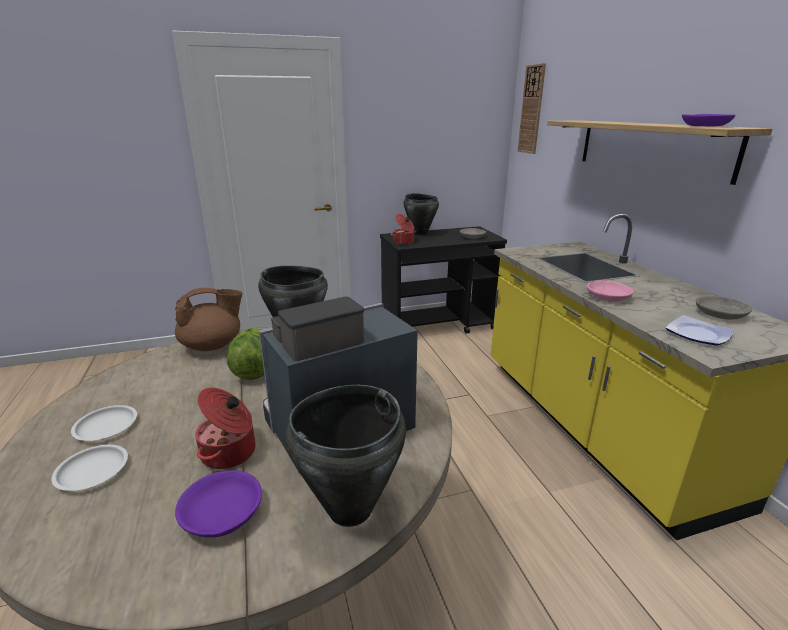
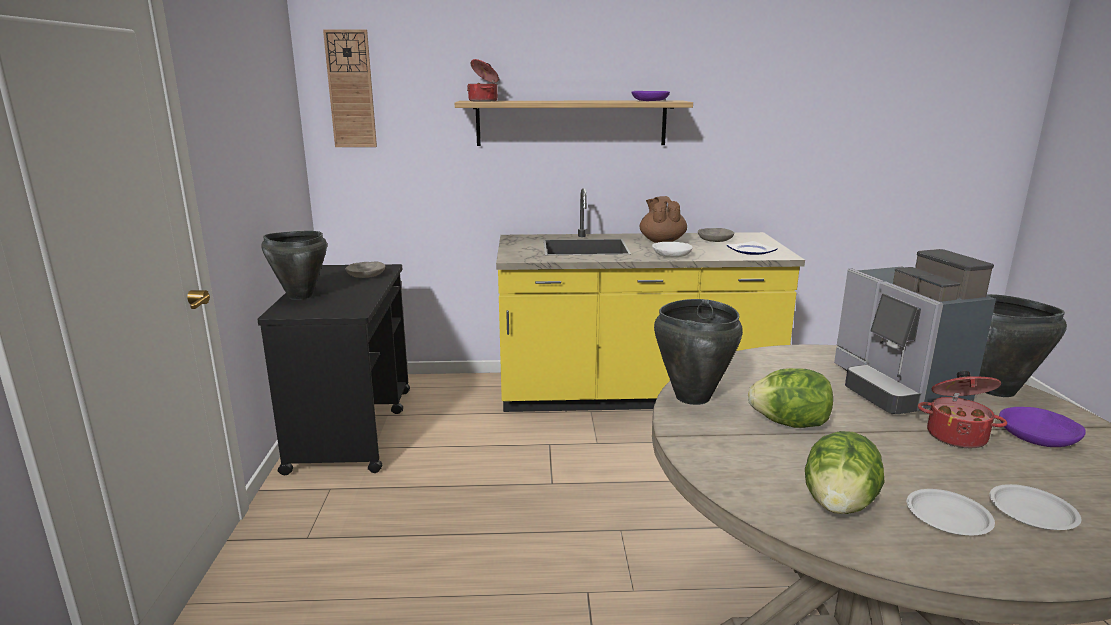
camera: 75 degrees left, 5 degrees down
(140, 385) = (838, 504): none -> lettuce
(213, 345) = (713, 454): brown teapot -> brown teapot (662, 241)
(403, 242) = (335, 310): cooking pot -> cooking pot (484, 101)
(607, 297) = (671, 255): pink bowl -> white bowl

